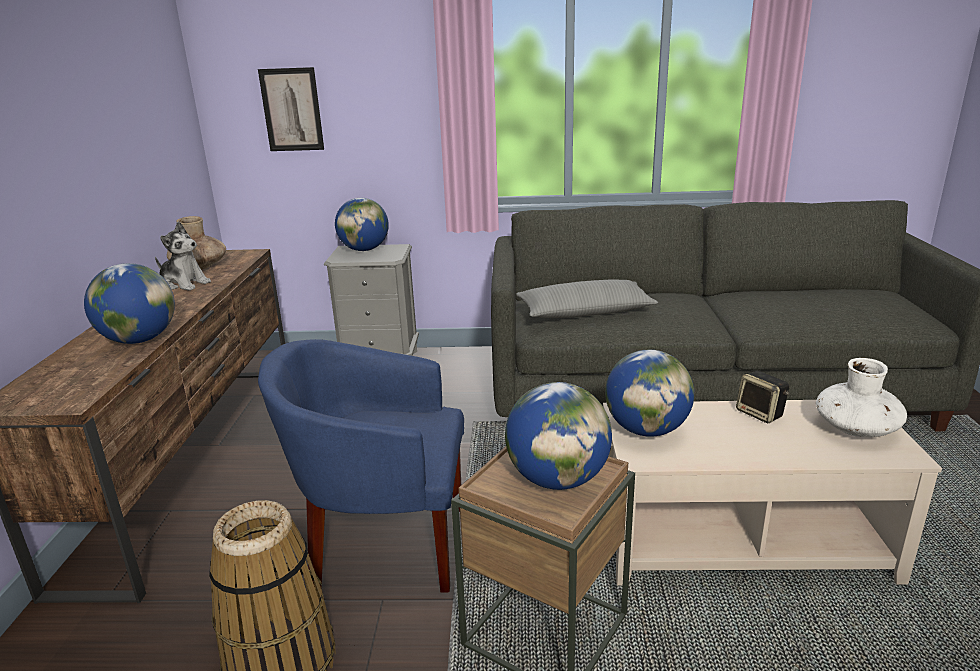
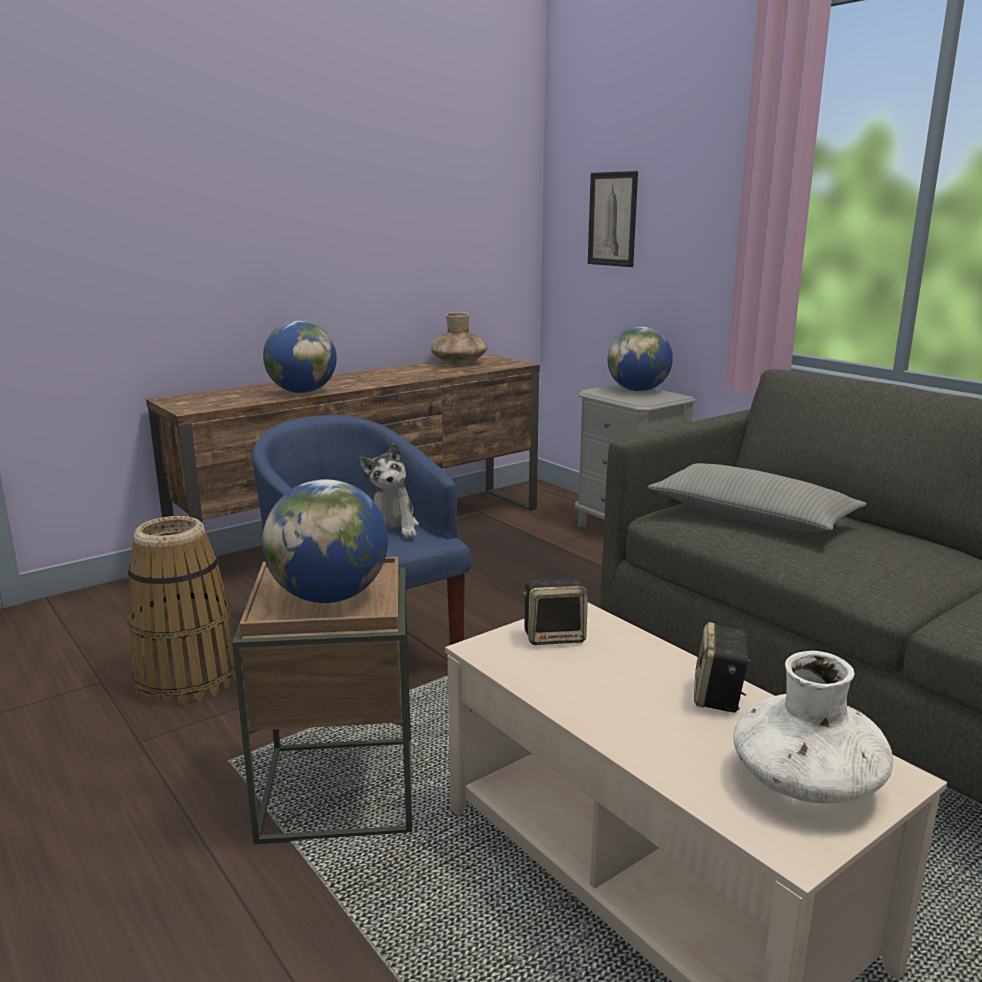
camera: 50 degrees right, 5 degrees down
(184, 284) = (418, 371): plush toy -> plush toy (391, 528)
(646, 430) = (555, 636): globe -> speaker

